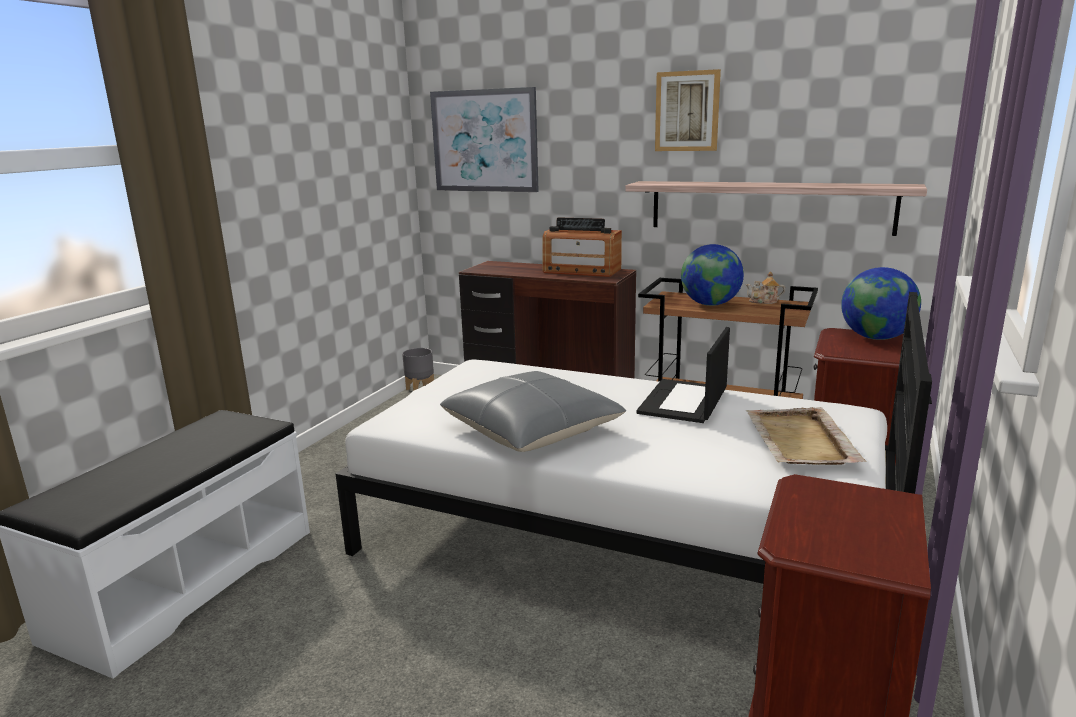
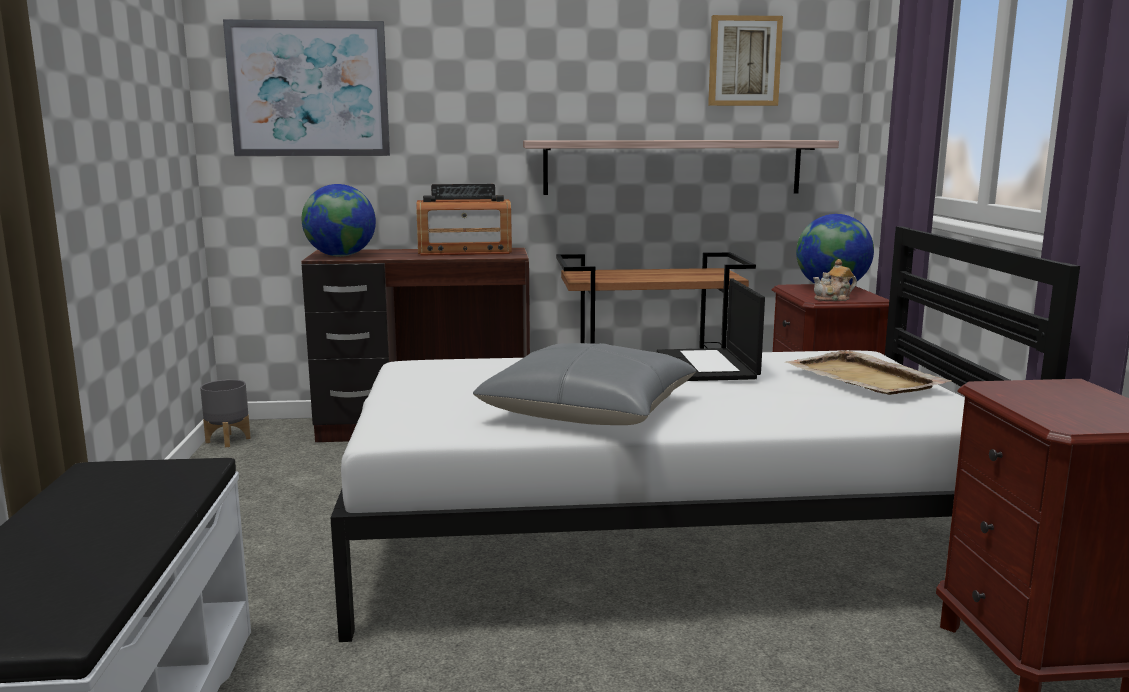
camera: 30 degrees left, 5 degrees down
(687, 111) = (579, 59): picture -> picture (744, 61)
(710, 304) = (636, 276): globe -> globe (341, 256)
(764, 301) = (683, 270): teapot -> teapot (833, 299)

